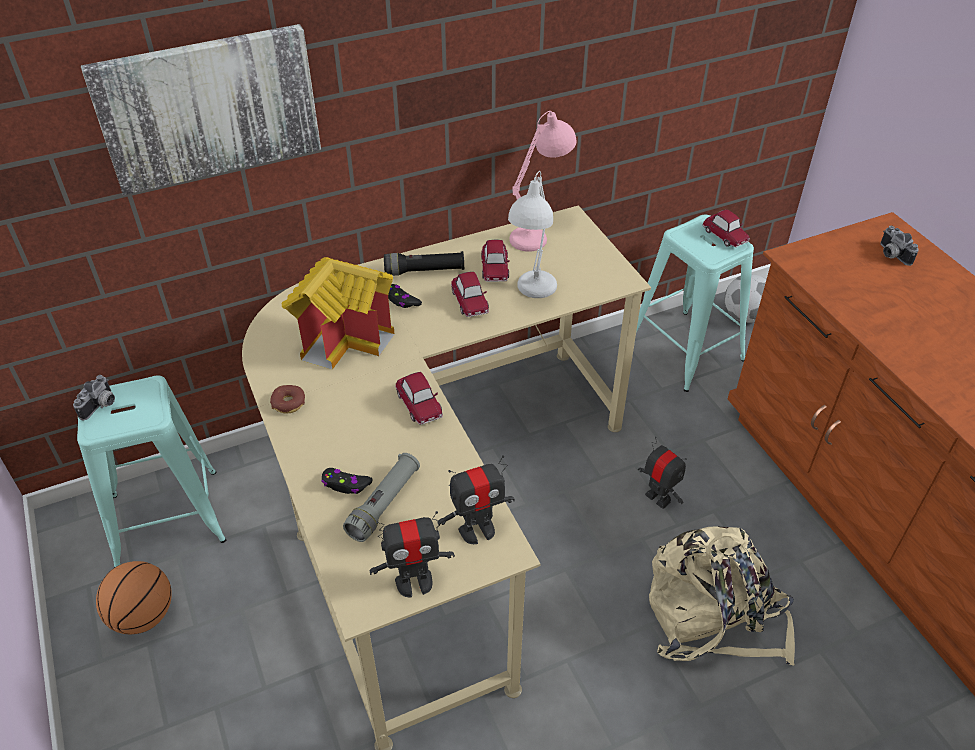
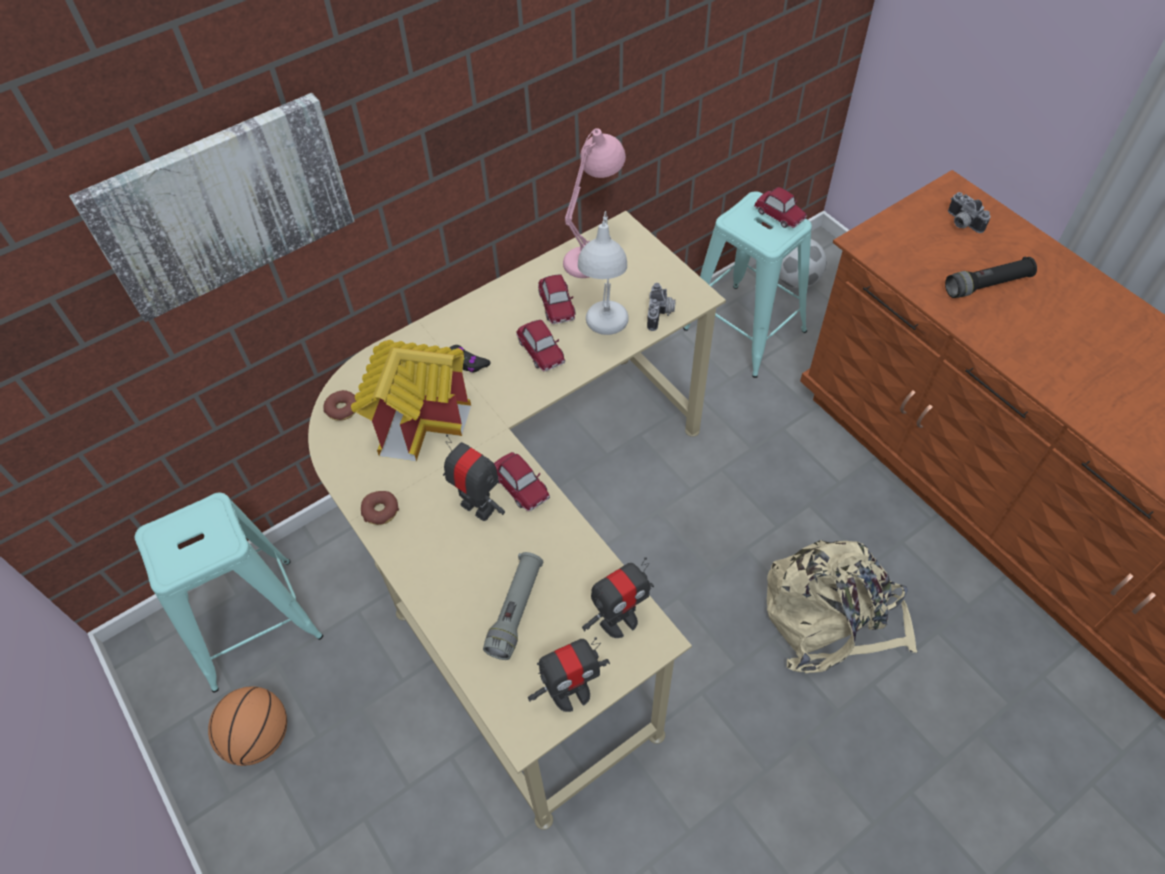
camera: 10 degrees left, 10 degrees up
(101, 406) = (165, 542): camera -> camera (661, 314)
(281, 319) = (342, 409): none -> donut
(346, 484) = (469, 596): black game controller -> none
(424, 271) = (482, 321): black flashlight -> black flashlight (987, 285)
(658, 498) = (752, 501): toy robot -> toy robot (478, 506)

